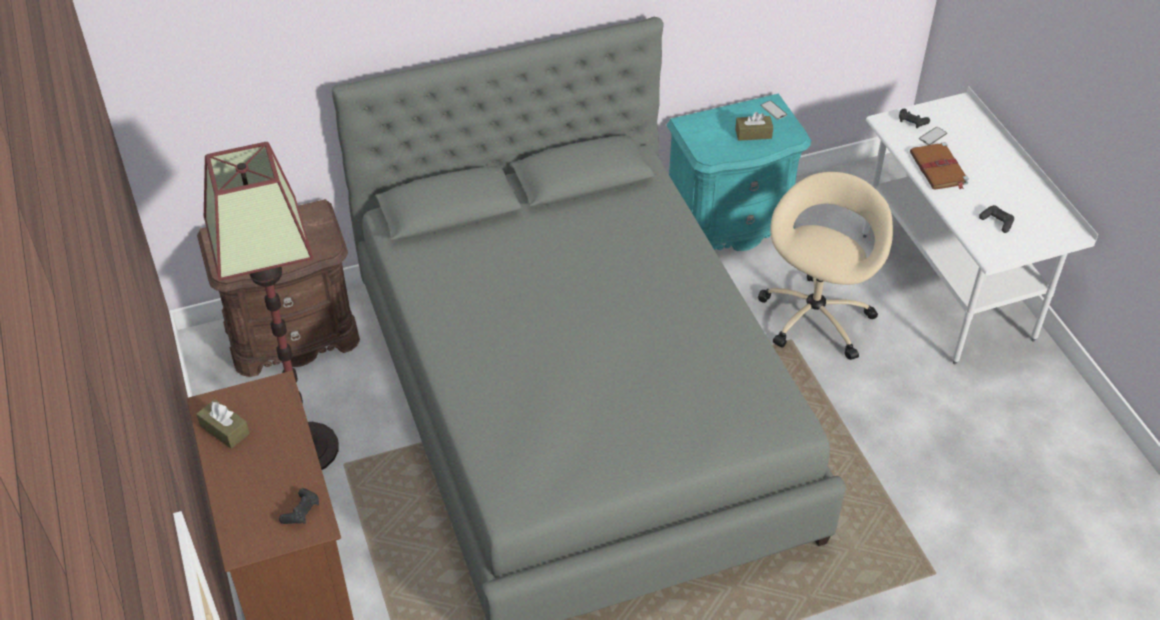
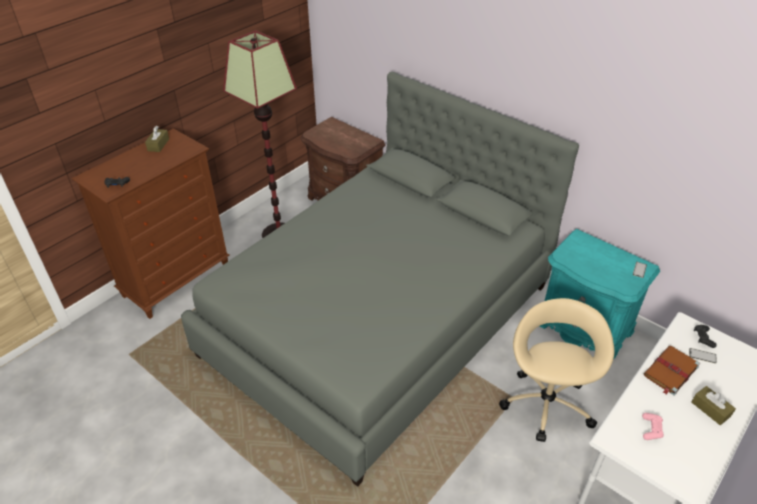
camera: 60 degrees right, 5 degrees down
(753, 134) = (605, 269): brown tissue box -> brown tissue box (710, 409)
(816, 317) = (546, 404): beige office chair -> beige office chair turned 90 degrees counterclockwise
(997, 222) = (651, 429): black game controller -> pink game controller

